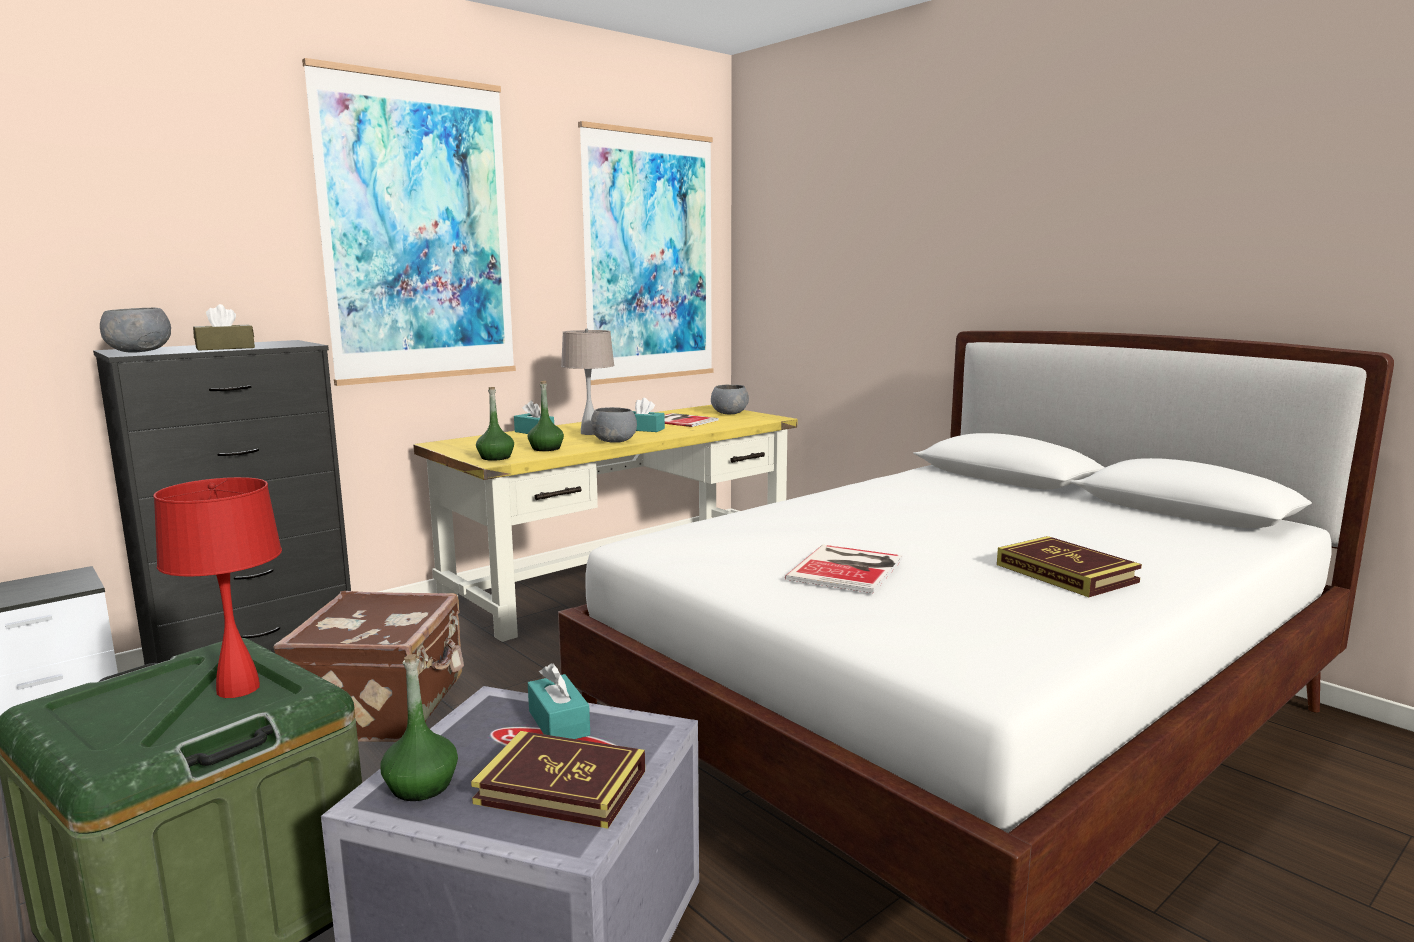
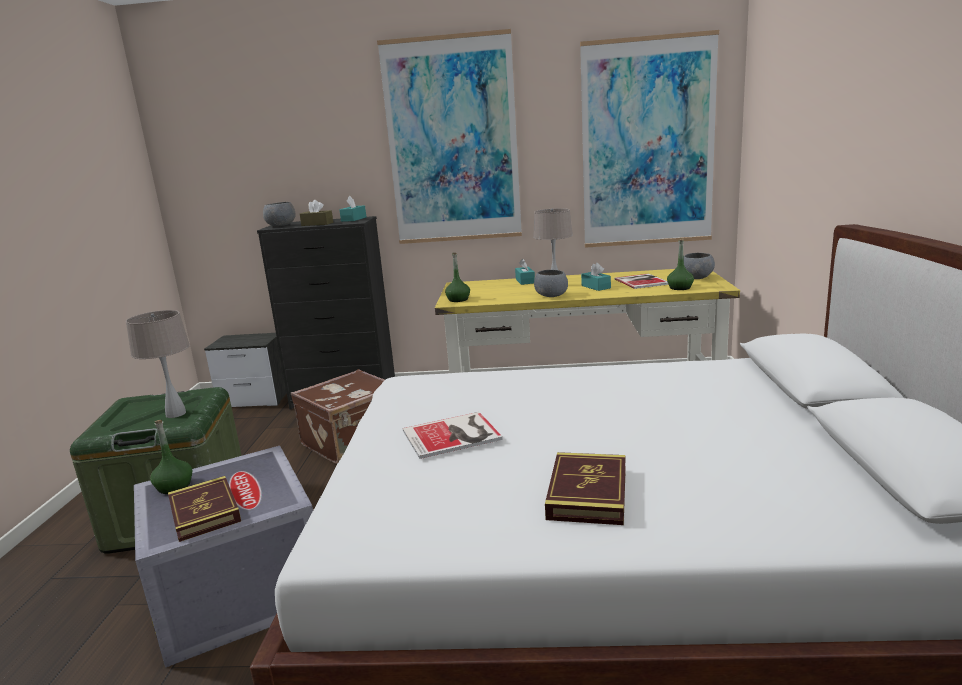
camera: 45 degrees right, 5 degrees up
(239, 688) = (176, 414): red table lamp -> beige table lamp
(546, 448) = (499, 296): green bottle -> green bottle (680, 288)
(558, 723) = (264, 478): turquoise tissue box -> turquoise tissue box (353, 219)

